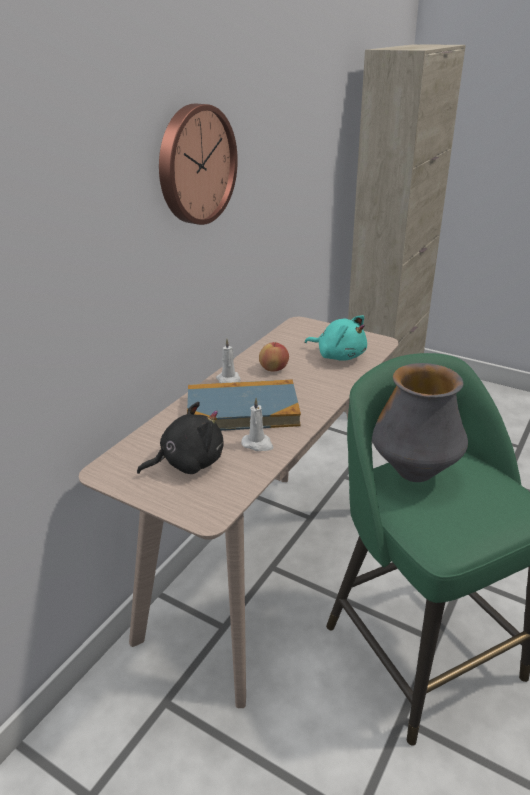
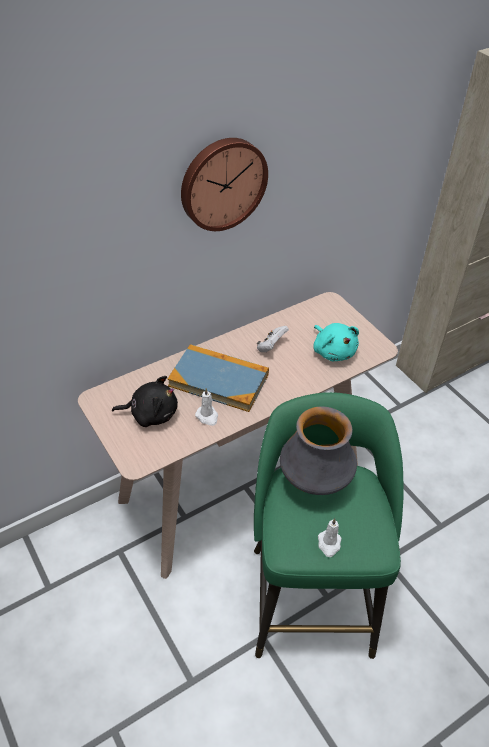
camera: 25 degrees right, 15 degrees up
(229, 380) = (229, 346): white candle -> white candle (329, 544)
(274, 369) = (271, 347): apple -> white game controller

